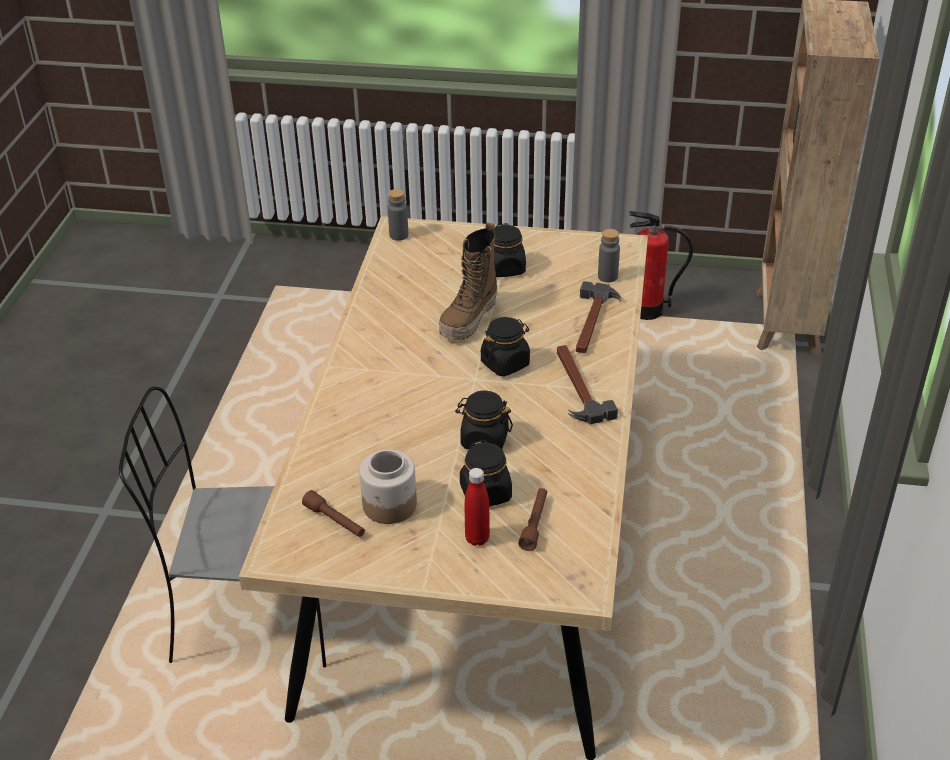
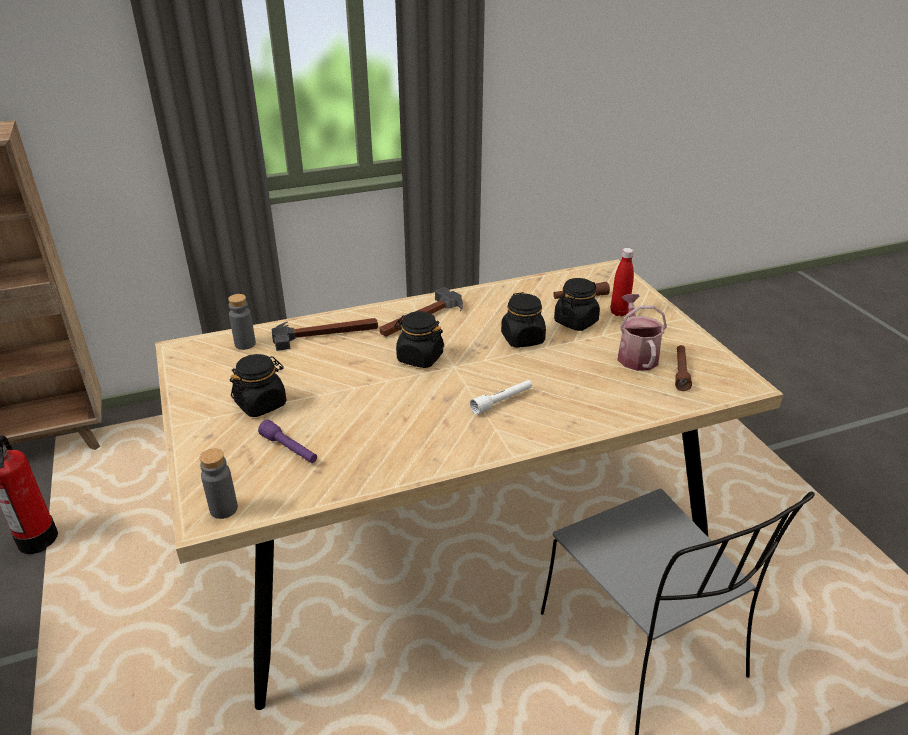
camera: 120 degrees left, 5 degrees down
(390, 505) = (635, 355): jar -> watering can
(398, 386) = (502, 401): none -> white flashlight
(436, 270) = (289, 449): none -> purple flashlight
(469, 319) = (368, 397): boot -> none

